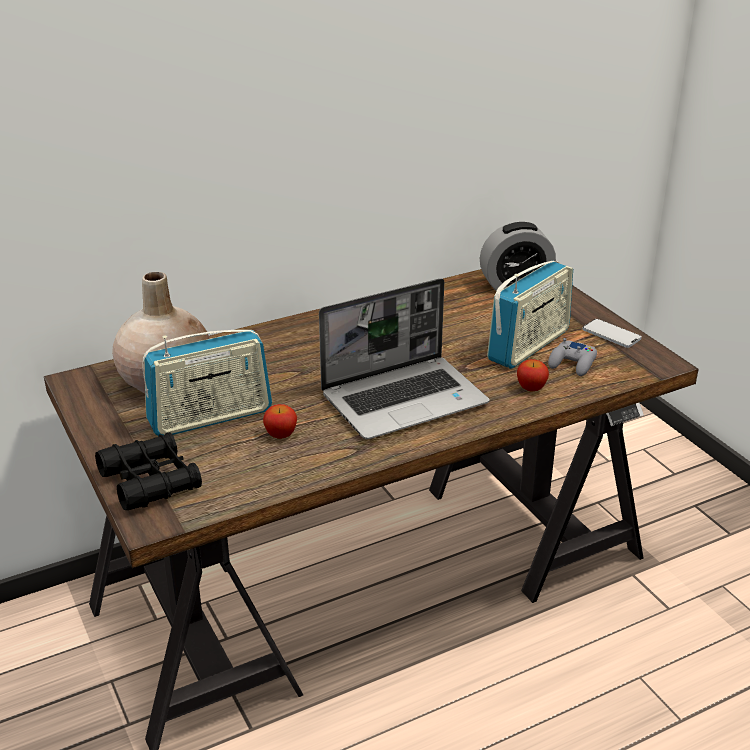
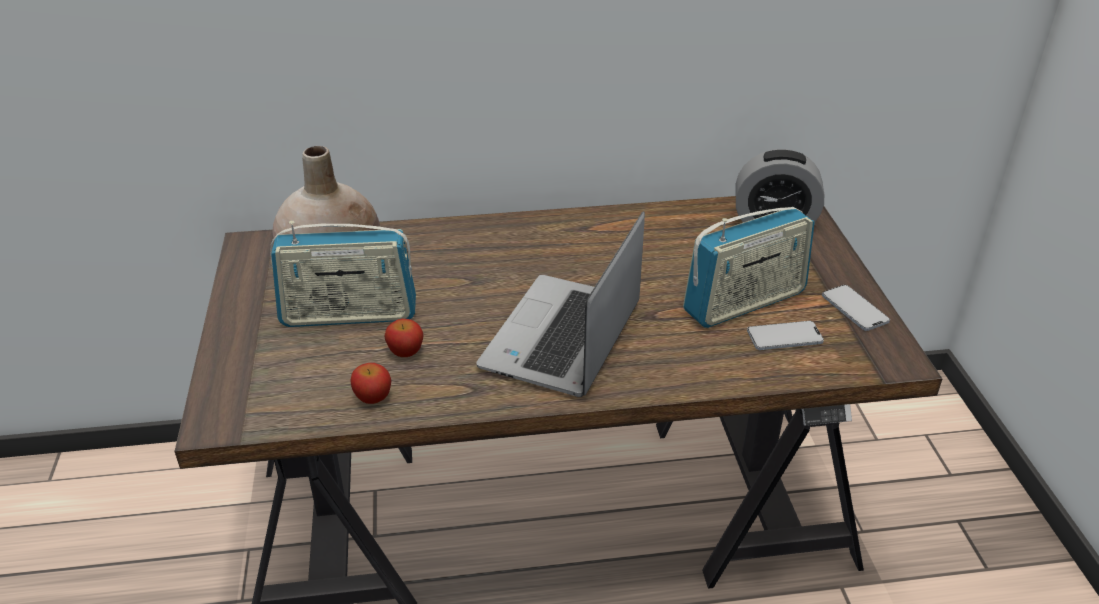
camera: 20 degrees right, 5 degrees up
(150, 481) = (244, 375): black binoculars -> none
(405, 399) = (563, 339): laptop -> laptop turned 120 degrees clockwise
(531, 388) = (715, 358): apple -> apple (372, 398)
(572, 363) = (784, 337): grey game controller -> phone

